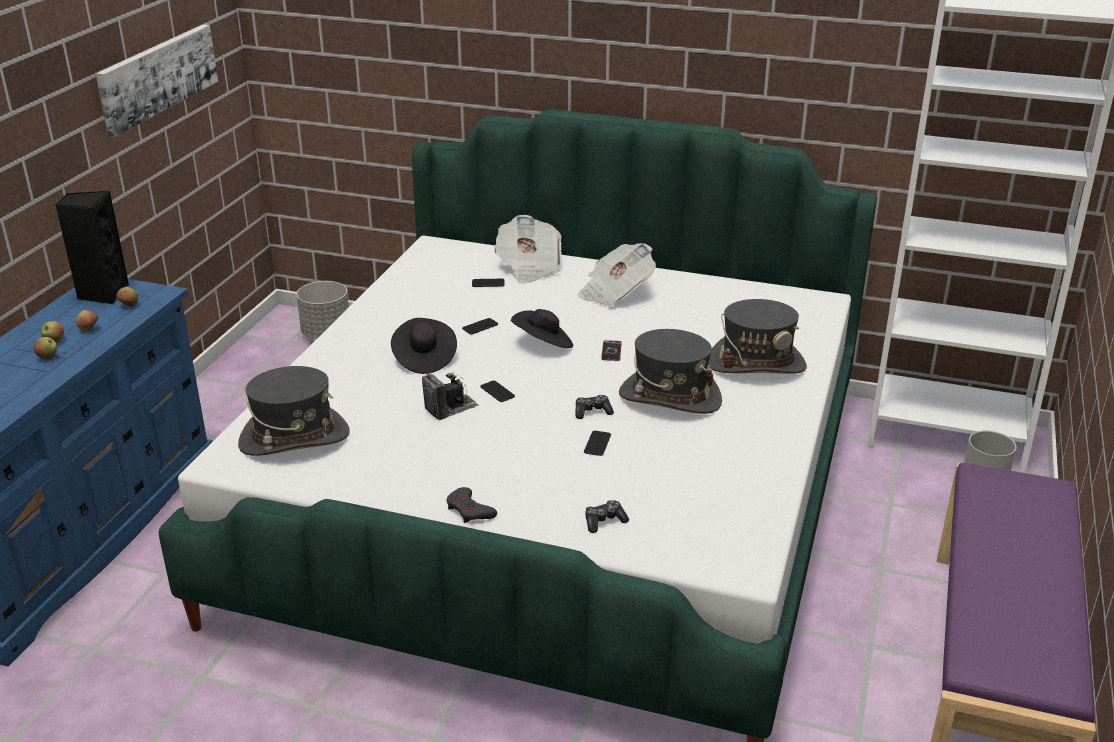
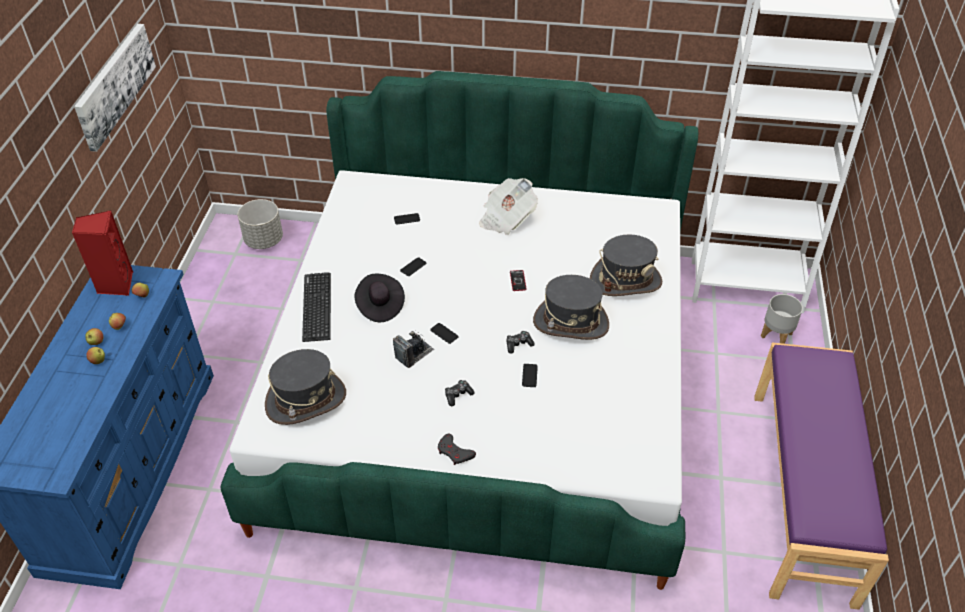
camera: 10 degrees left, 15 degrees up
(102, 293) = (115, 284): black speaker -> red speaker
(344, 352) = (317, 307): none -> keyboard
(529, 267) = (433, 197): newspaper -> none
(543, 344) = (466, 280): black hat -> none
(604, 521) = (552, 449): game controller -> game controller (458, 395)

